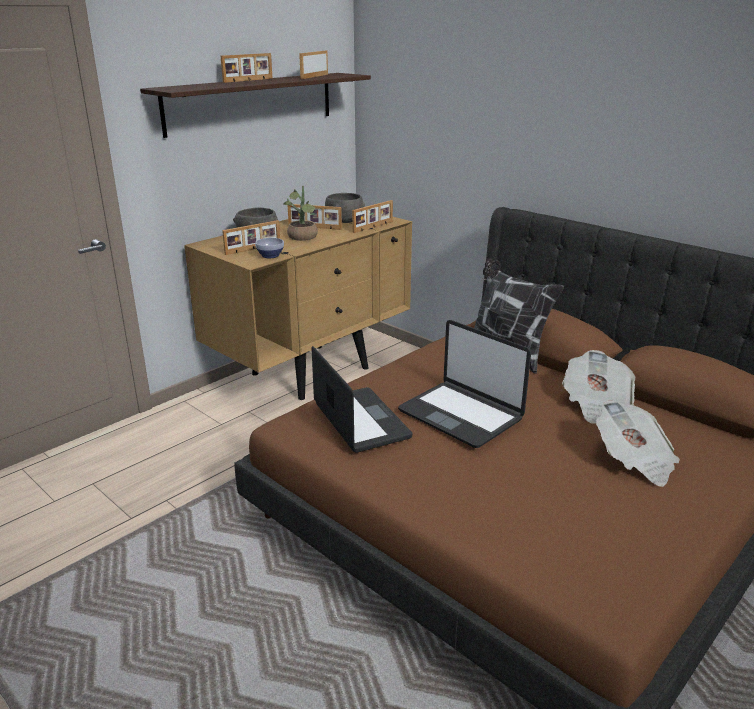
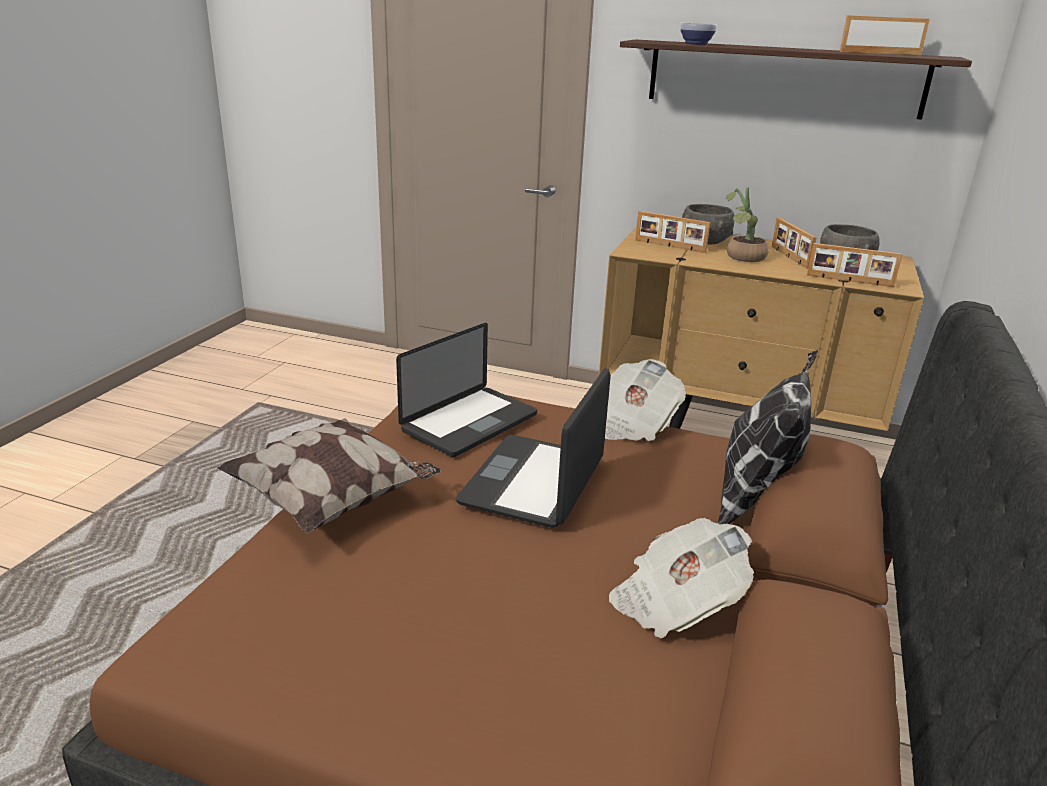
camera: 65 degrees right, 0 degrees up
(249, 80) = (774, 47): picture frame -> none
(270, 255) = (660, 254): bowl -> bowl (697, 44)
(437, 506) = (333, 500): none -> pillow
(634, 461) = (523, 655): newspaper -> newspaper (633, 423)

